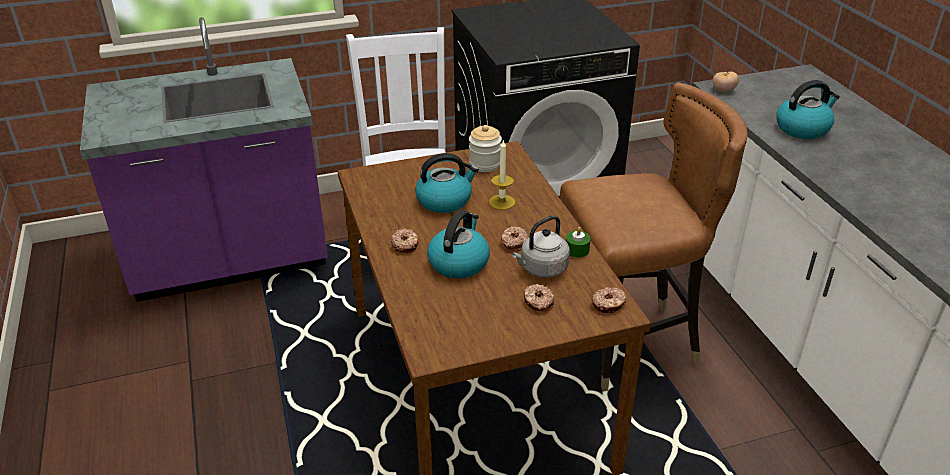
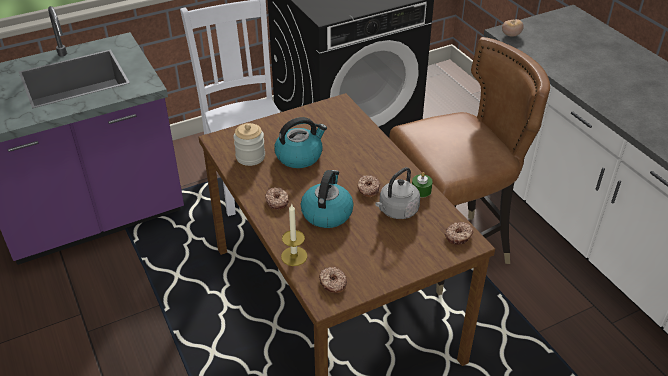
camera: 10 degrees left, 5 degrees up
(485, 164) = (324, 118): jar -> jar (250, 157)
(502, 202) = (348, 152): candle -> candle (294, 256)
(538, 302) = (401, 241): donut -> donut (332, 283)
(803, 128) = (581, 65): kettle -> none

